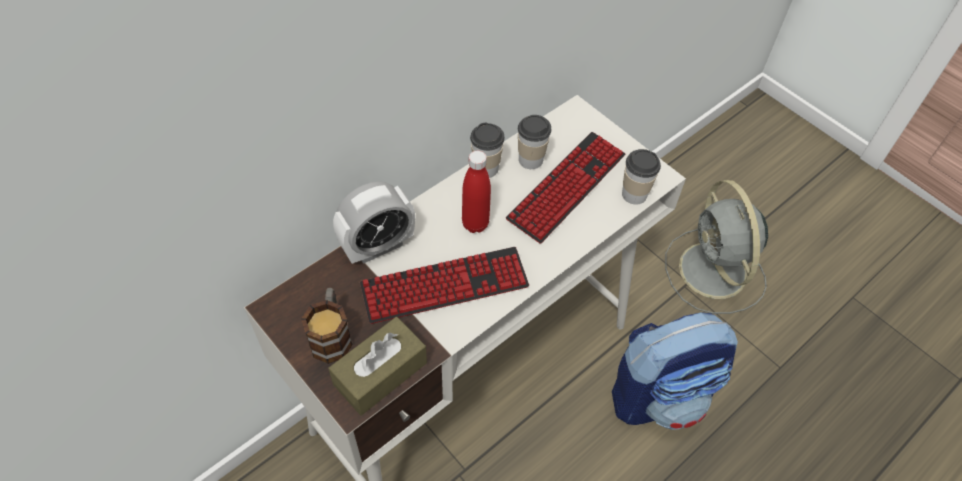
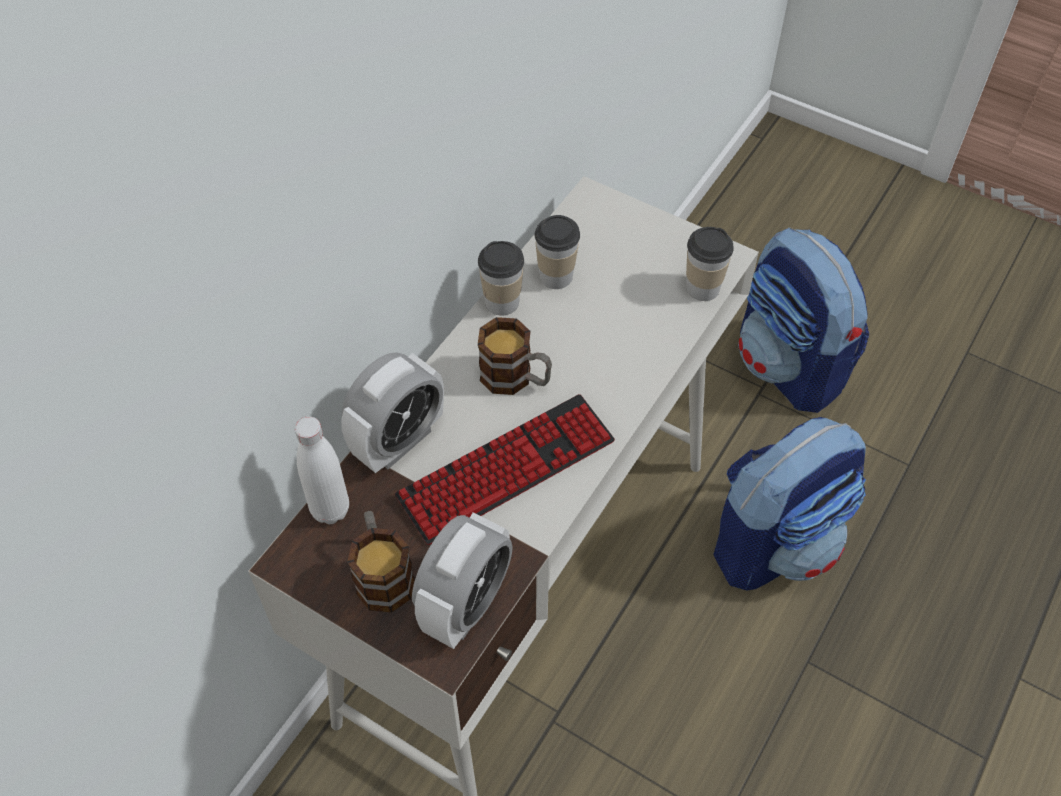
camera: 15 degrees left, 0 degrees up
(314, 280) = (330, 509): none -> white bottle
(380, 373) = (466, 605): brown tissue box -> alarm clock
(475, 224) = (515, 378): red bottle -> mug
(567, 187) = (615, 300): keyboard -> none
(714, 273) = (790, 367): grey fan -> backpack

